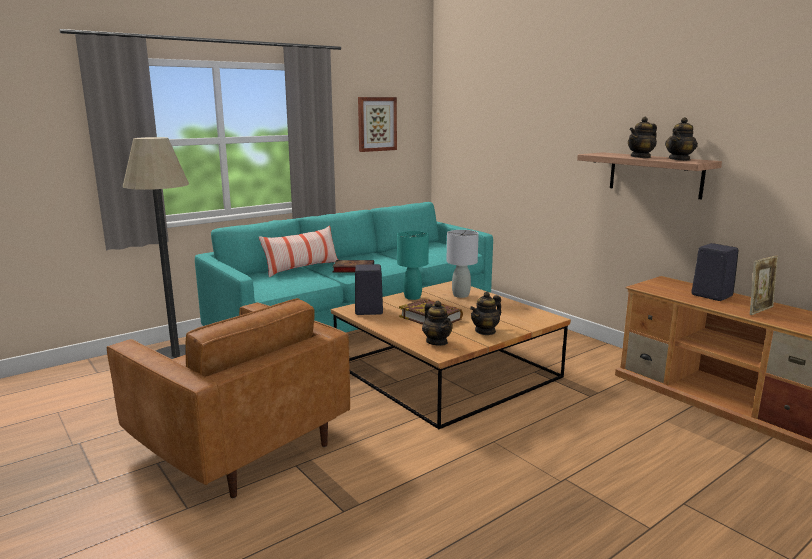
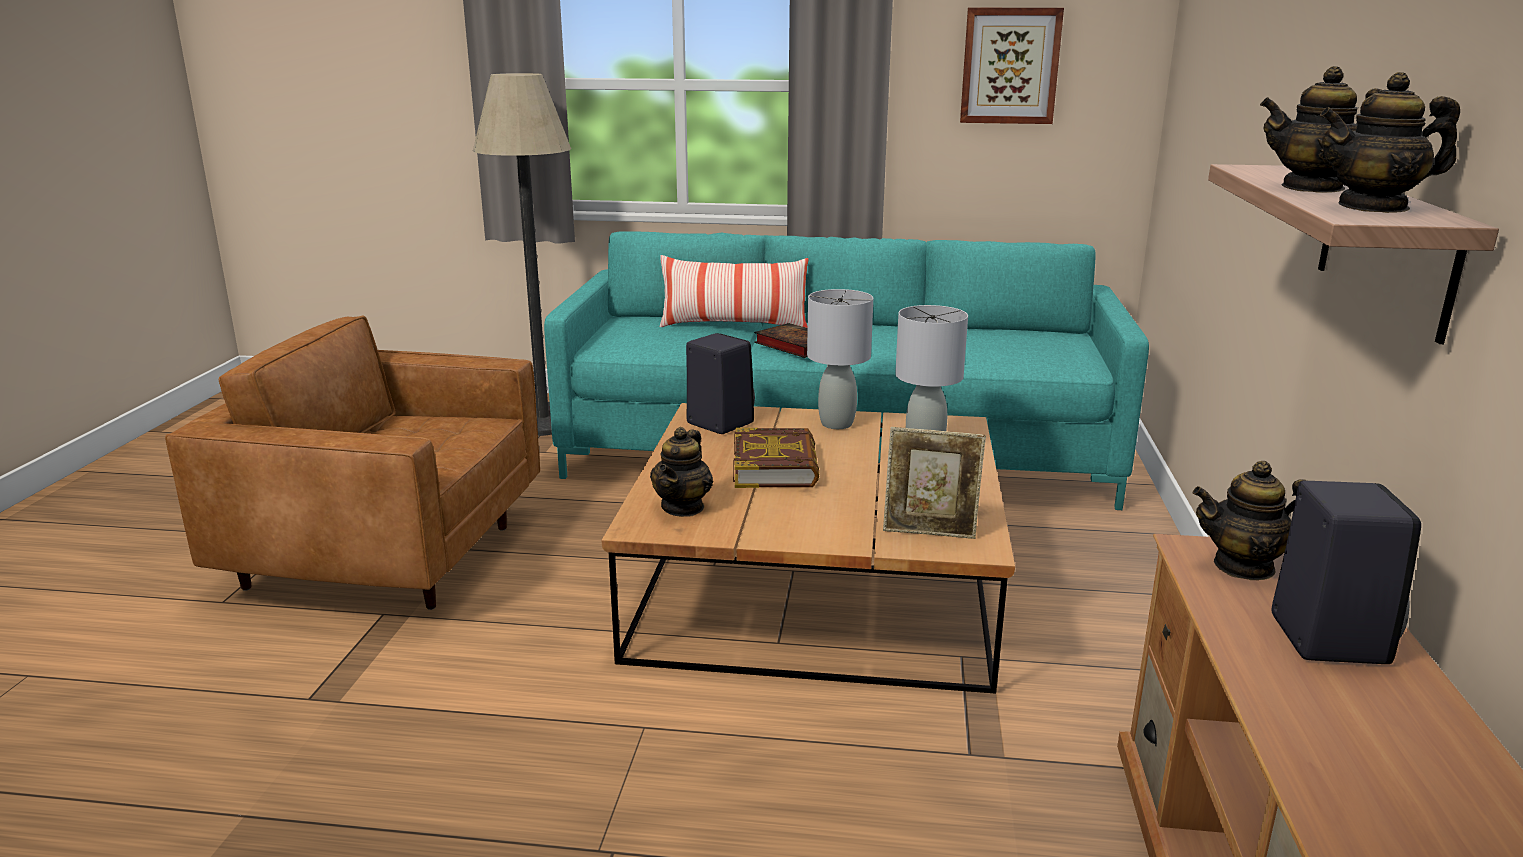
camera: 45 degrees right, 5 degrees up
(239, 444) = (389, 557): brown armchair -> brown armchair turned 105 degrees clockwise
(412, 297) = (836, 424): turquoise table lamp -> grey table lamp
(485, 331) = (798, 522): teapot -> teapot (1244, 566)
(759, 310) = (1358, 732): picture frame -> picture frame (929, 533)

